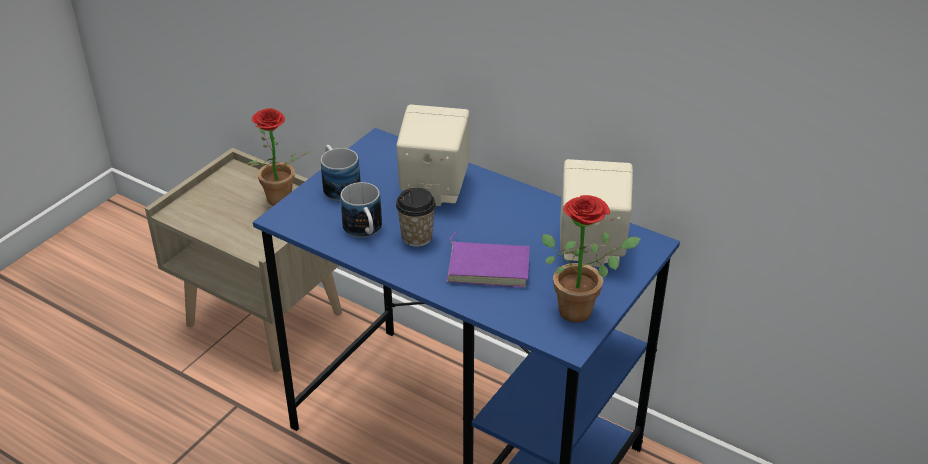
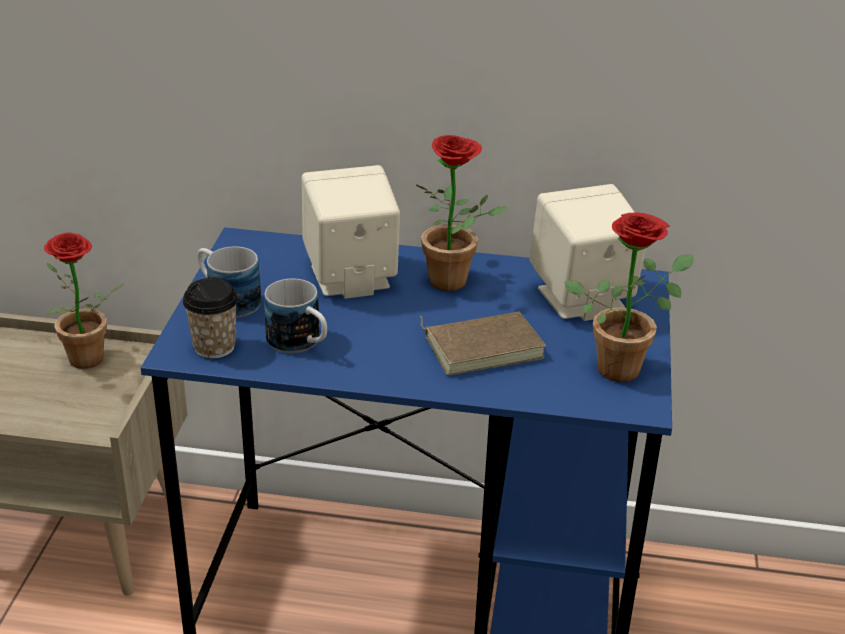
camera: 25 degrees left, 5 degrees down
(417, 237) = (371, 335): cup -> cup (214, 347)
(489, 266) = (483, 346): purple book -> brown book
(507, 210) = (456, 282): none -> potted plant

